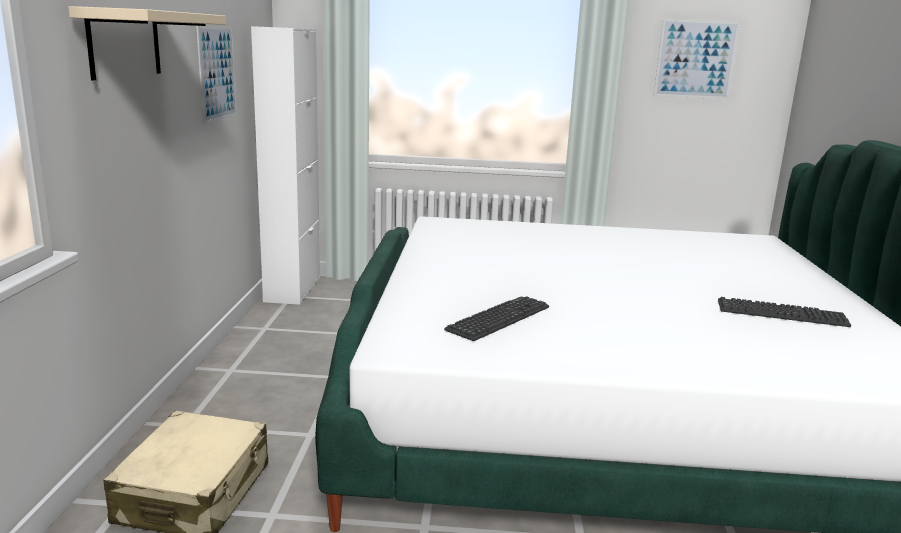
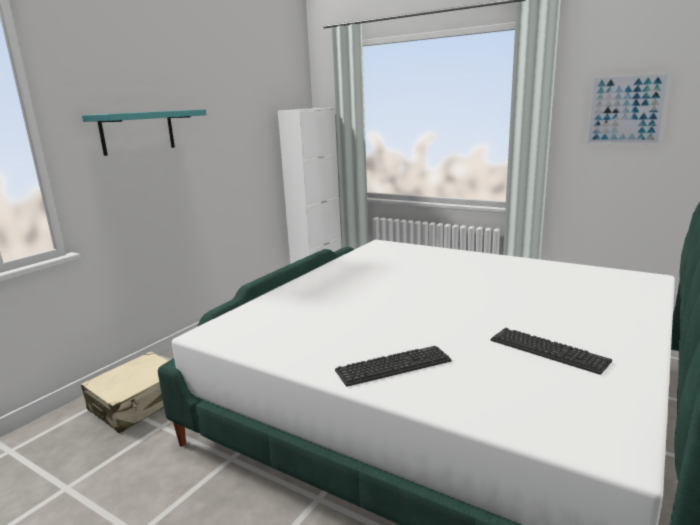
camera: 30 degrees right, 0 degrees up
(124, 43) = (138, 132): beige shelf -> turquoise shelf
(217, 73) = (241, 143): picture -> none
(499, 319) = (305, 321): keyboard -> keyboard (393, 366)

